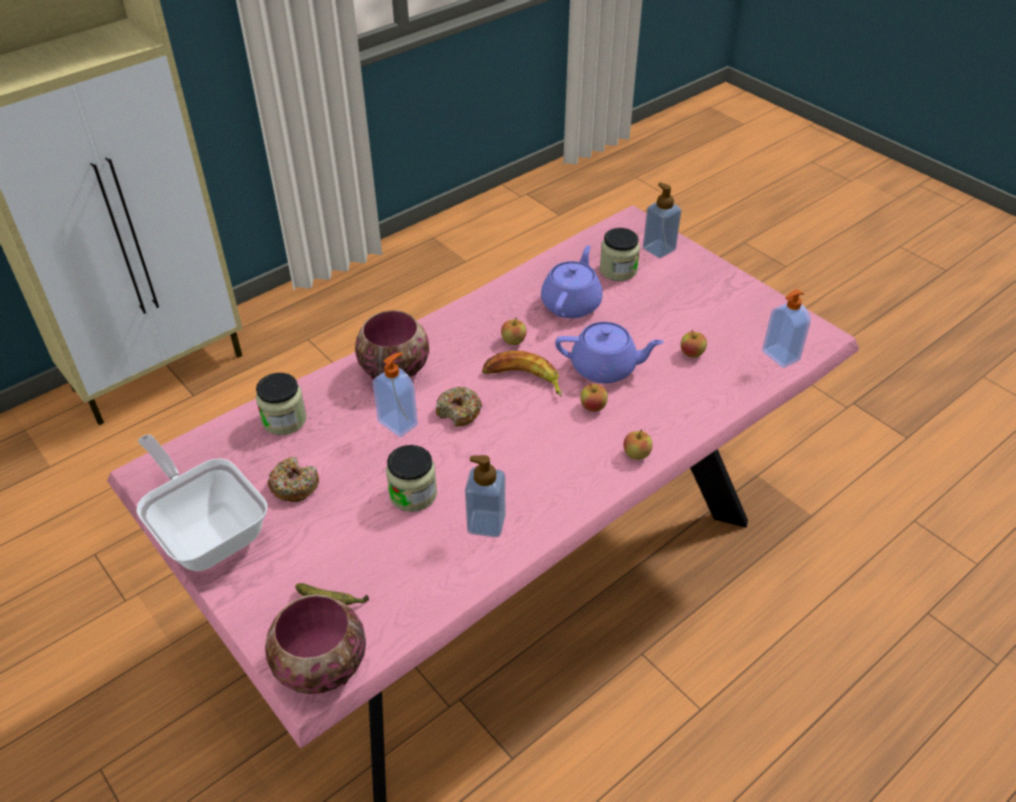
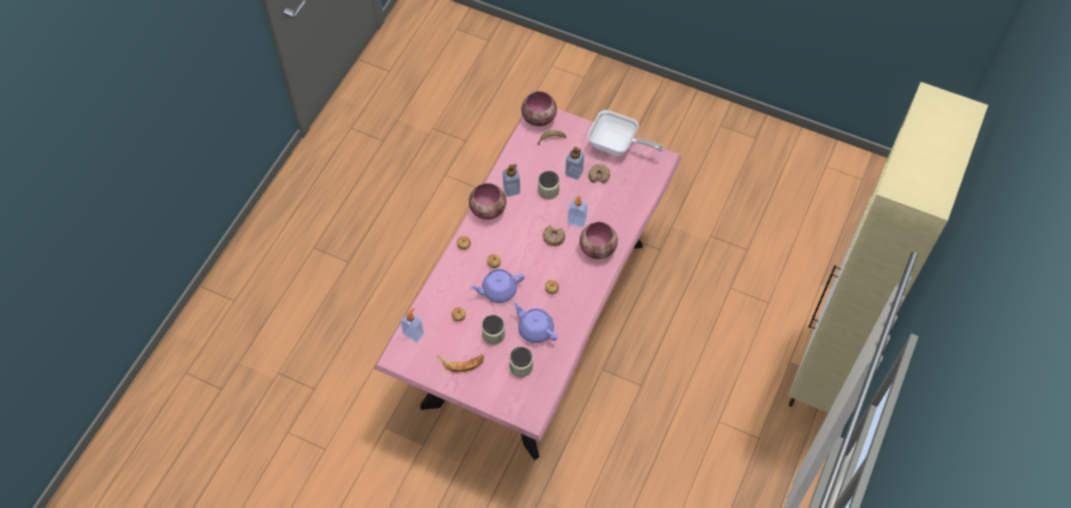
camera: 155 degrees right, 15 degrees up
(284, 420) = (627, 203): jar -> jar (493, 335)
(523, 379) = (534, 268): banana -> banana (461, 362)
(554, 502) = (488, 209): none -> bowl
(571, 303) = (535, 329): purple teapot -> purple teapot turned 135 degrees clockwise
(659, 249) = (505, 395): soap dispenser -> soap dispenser (574, 172)

